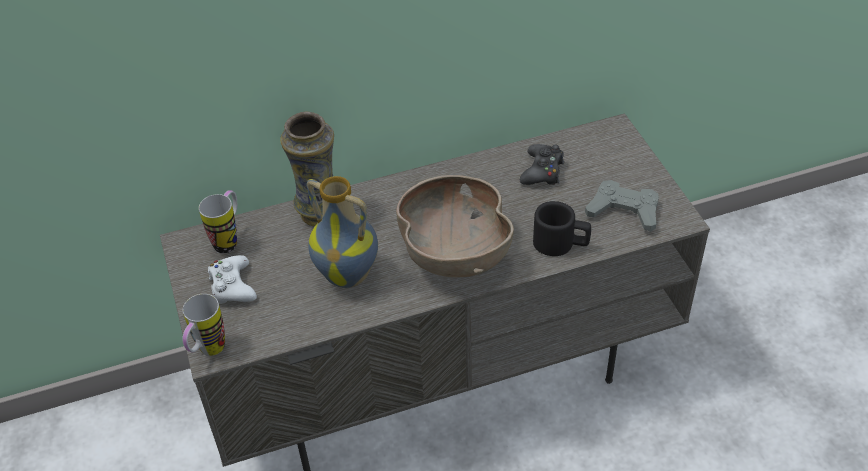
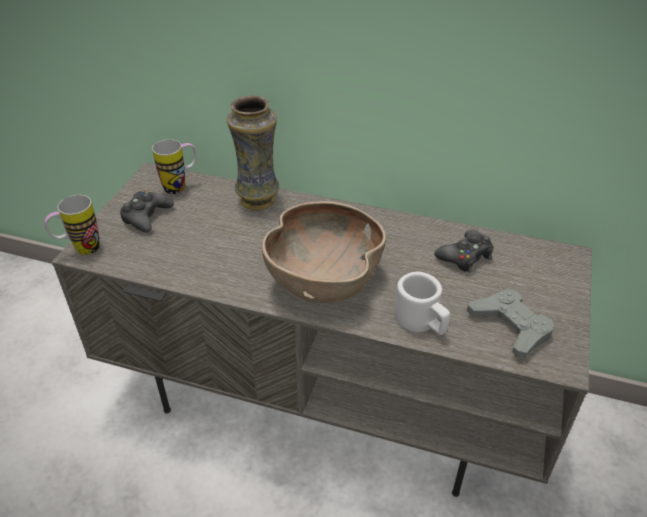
camera: 35 degrees right, 5 degrees down
(232, 286) = (146, 216): white game controller -> black game controller
(349, 274) = (229, 251): vase -> none
(561, 243) = (422, 322): black mug -> white mug

